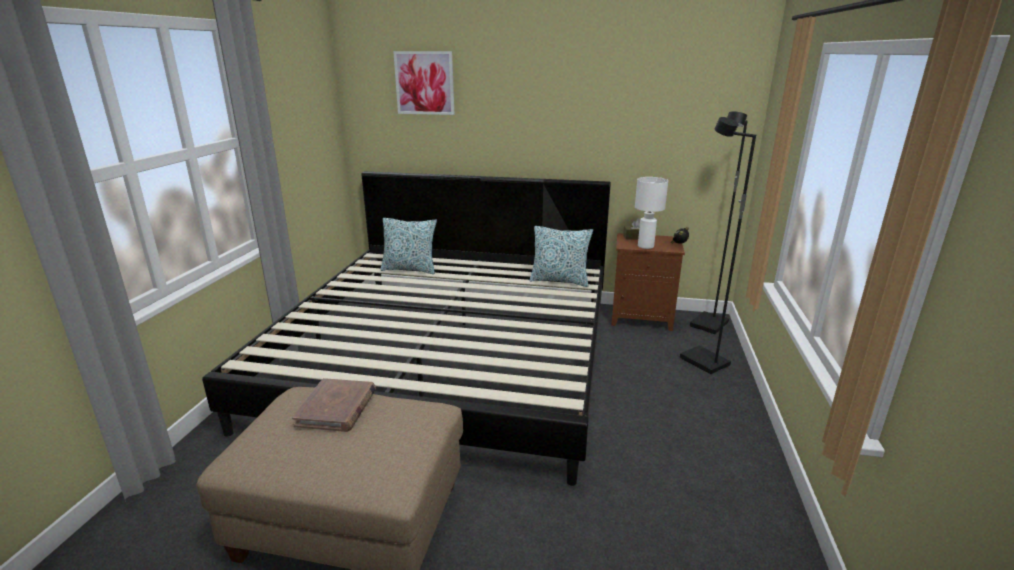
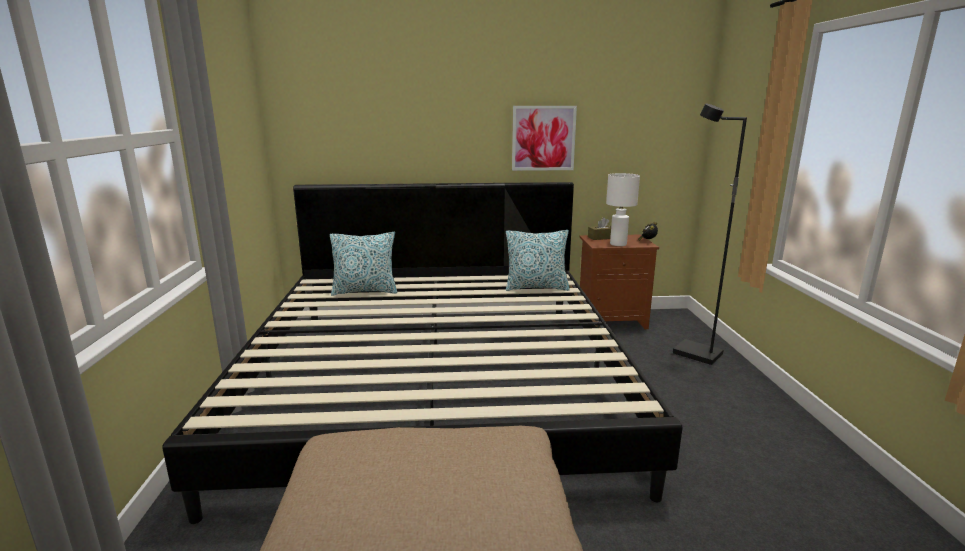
camera: 15 degrees left, 5 degrees down
(337, 408) = (402, 451): brown book -> none
(424, 83) = (367, 83): picture -> picture (543, 138)
(709, 325) = (677, 320): black floor lamp -> none

